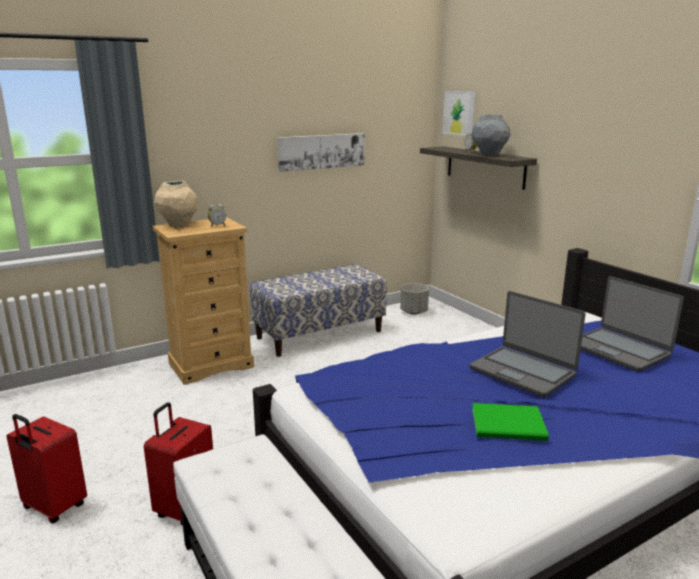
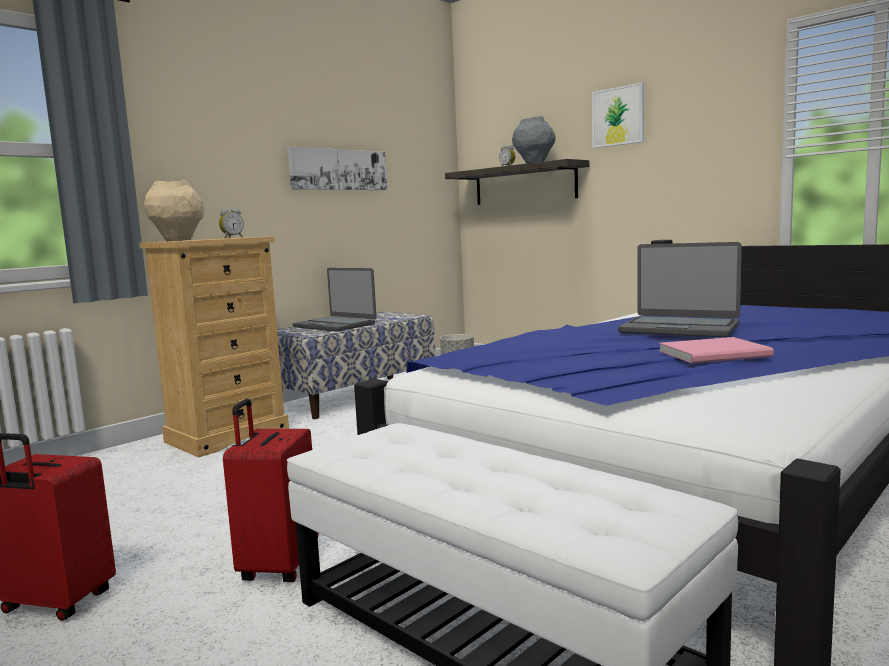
camera: 15 degrees left, 10 degrees down
(459, 113) = (484, 132): picture -> picture (618, 116)
(510, 425) = (717, 354): green book -> pink book
(619, 350) = (756, 311): laptop -> laptop (335, 325)

